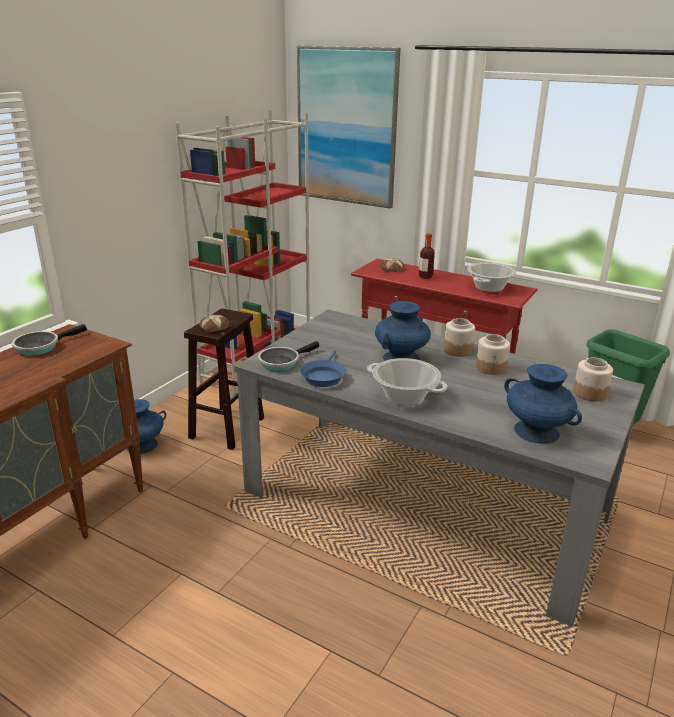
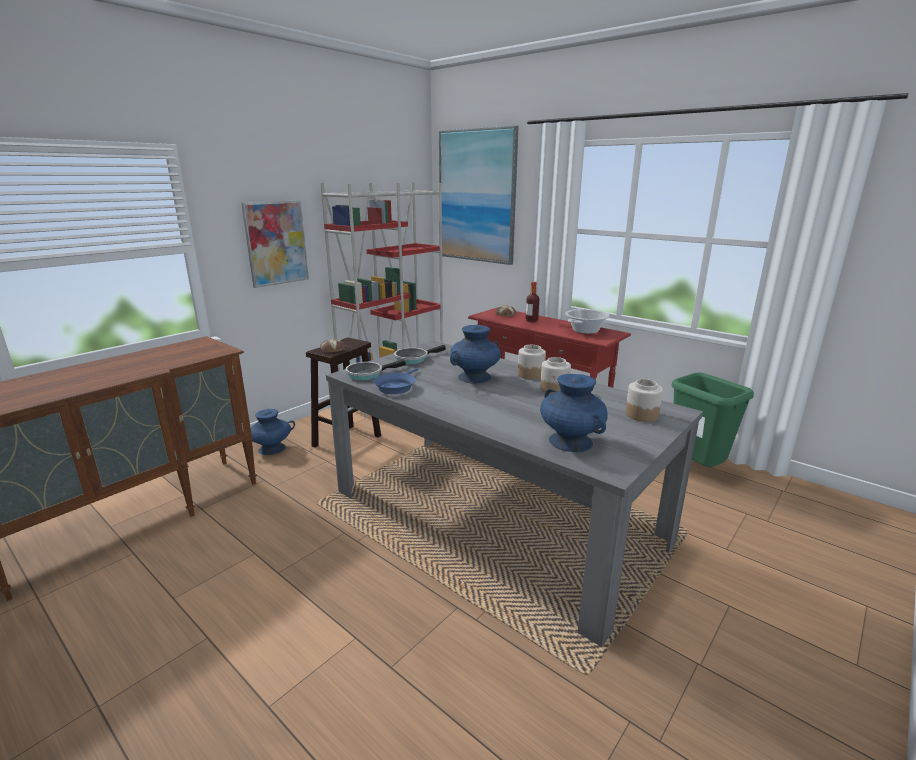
camera: 10 degrees right, 5 degrees down
(41, 346) = (171, 349): frying pan -> frying pan (413, 359)
(129, 200) = (276, 243): none -> picture
(405, 396) = (460, 405): cooking pot -> none

